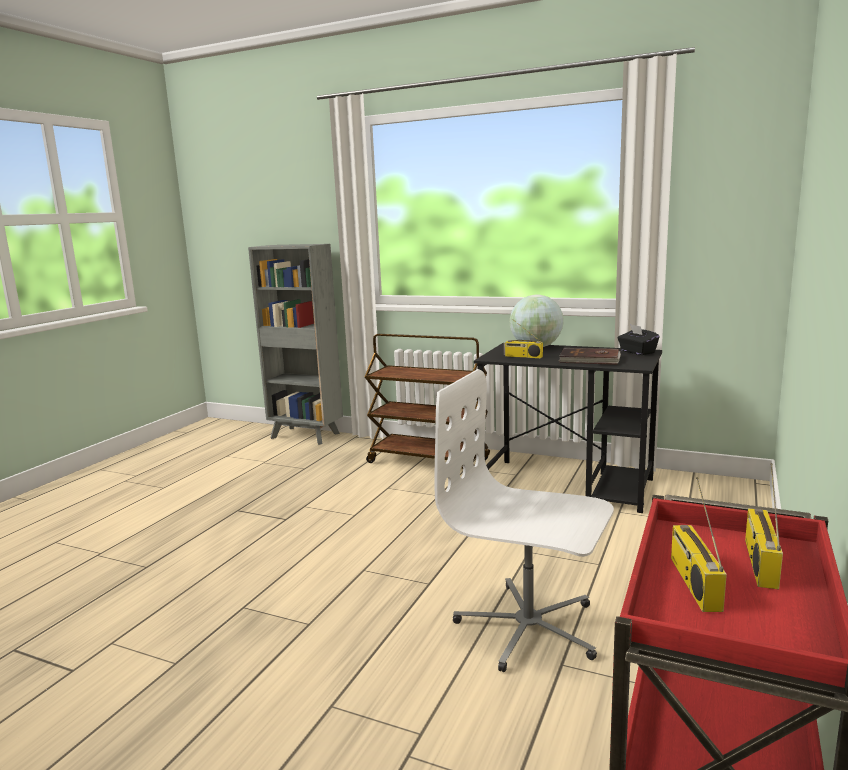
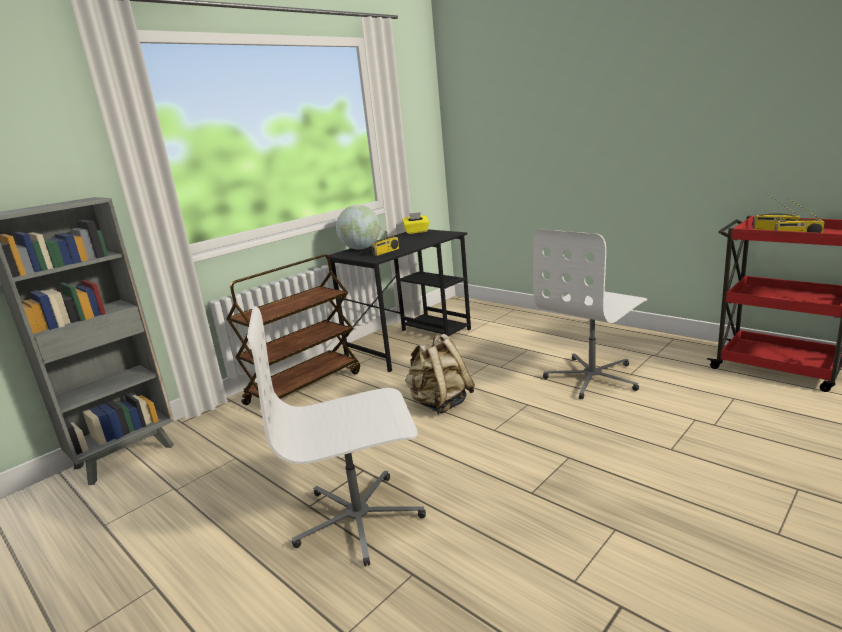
camera: 70 degrees left, 5 degrees up
(217, 532) = (359, 519): none -> white office chair
(415, 530) = (440, 403): none -> beige backpack
(590, 359) = (421, 240): brown book -> none
(637, 352) = (416, 232): black tissue box -> yellow tissue box

